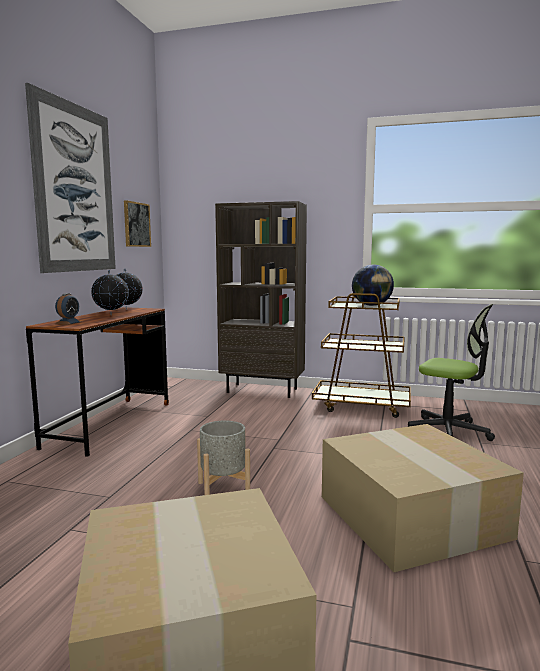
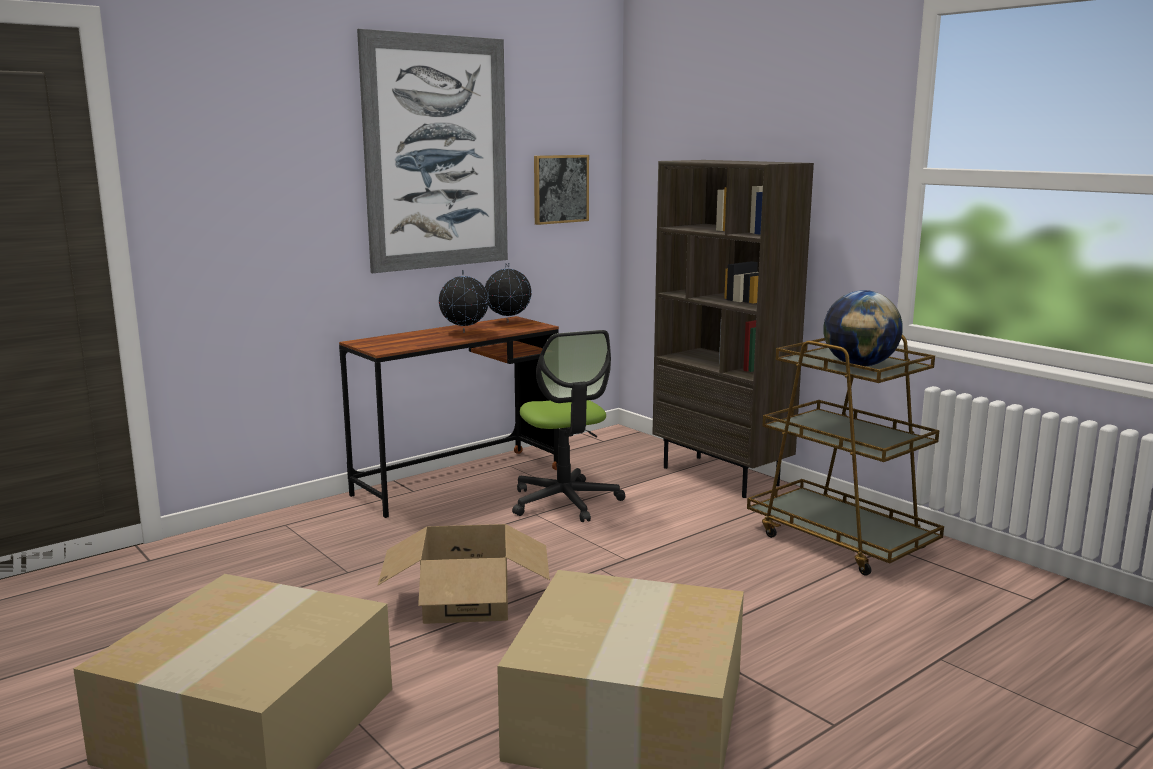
camera: 35 degrees right, 5 degrees up
(68, 323) = (388, 342): alarm clock -> none
(224, 489) = (466, 602): grey planter -> cardboard box
(449, 432) = (916, 625): office chair -> office chair (565, 501)

